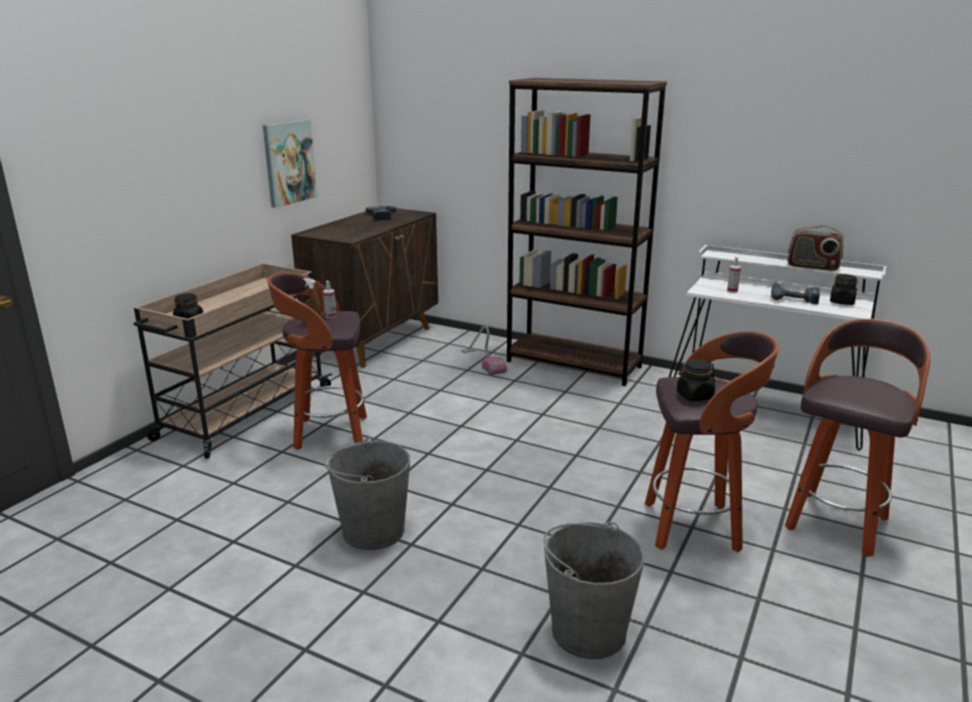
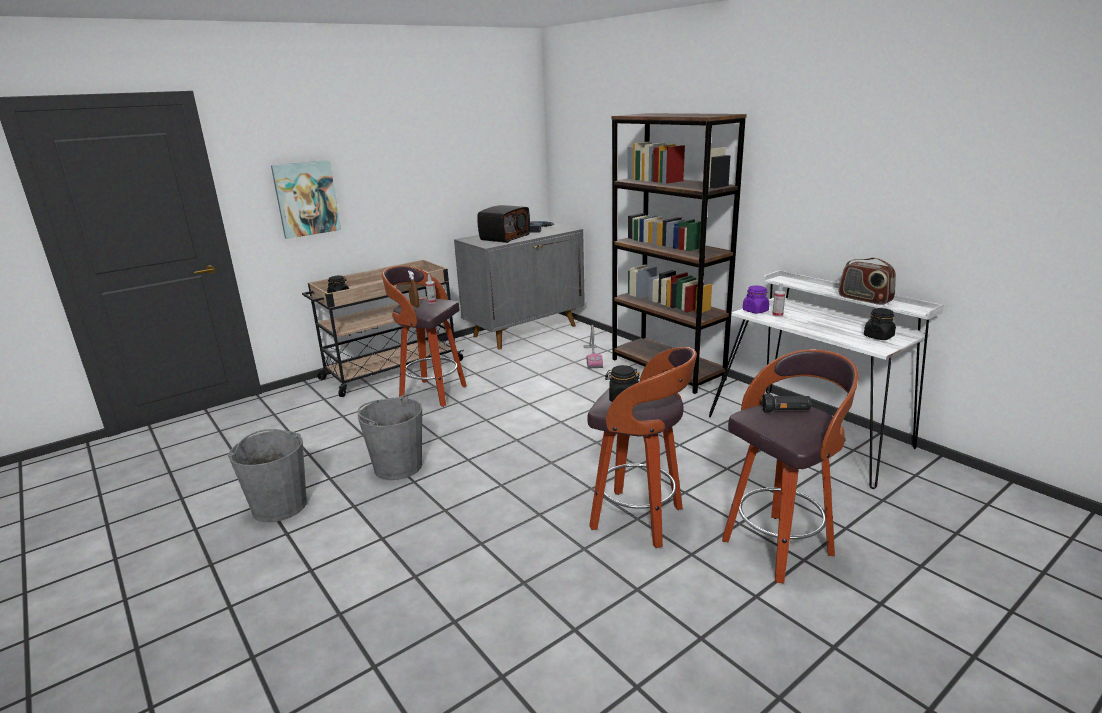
camera: 25 degrees right, 0 degrees up
(289, 162) = (456, 183): picture -> picture (306, 198)
(355, 228) = (504, 237): none -> radio
(375, 341) = (525, 331): brown cabinet -> grey cabinet
(588, 631) = (476, 574): grey bucket -> grey bucket (279, 506)
(707, 288) = (755, 311): none -> purple jar
(793, 297) = (831, 327): power drill -> none
(851, 384) = (785, 411): none -> black flashlight

